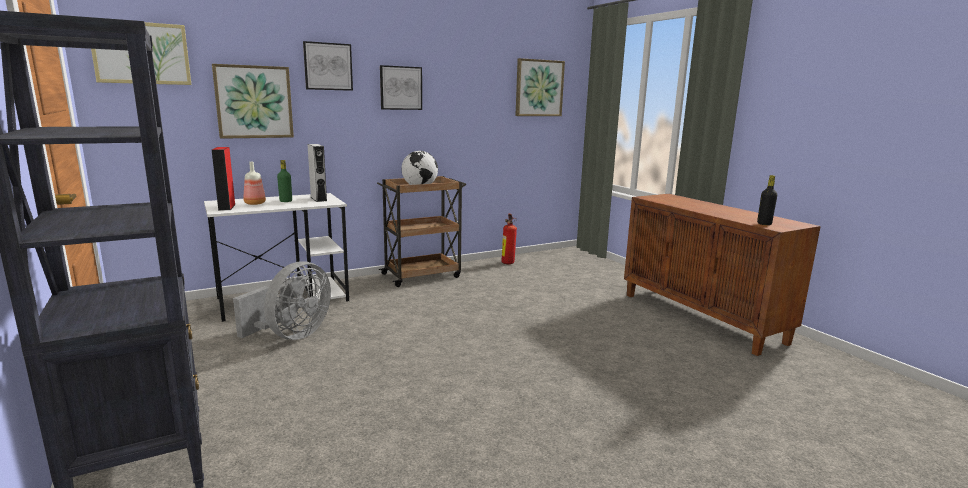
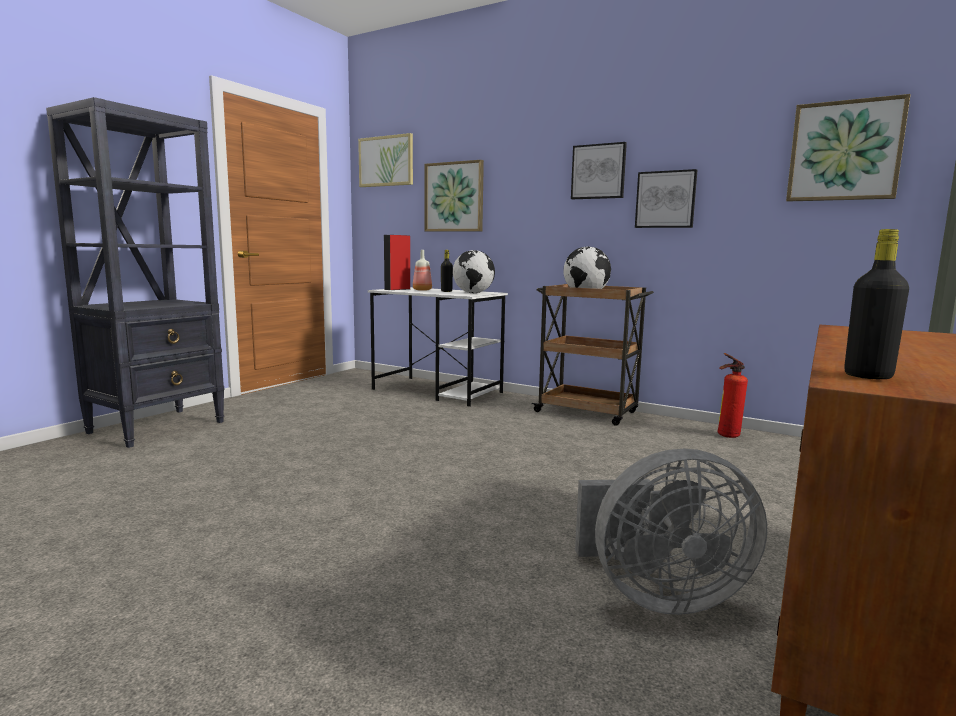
camera: 60 degrees right, 5 degrees down
(286, 201) = (446, 291): green bottle -> black bottle
(292, 335) = (372, 409): grey fan -> grey fan (658, 595)
(318, 199) = (473, 293): grey speaker -> globe
(328, 66) = (520, 155): picture -> picture (665, 199)

